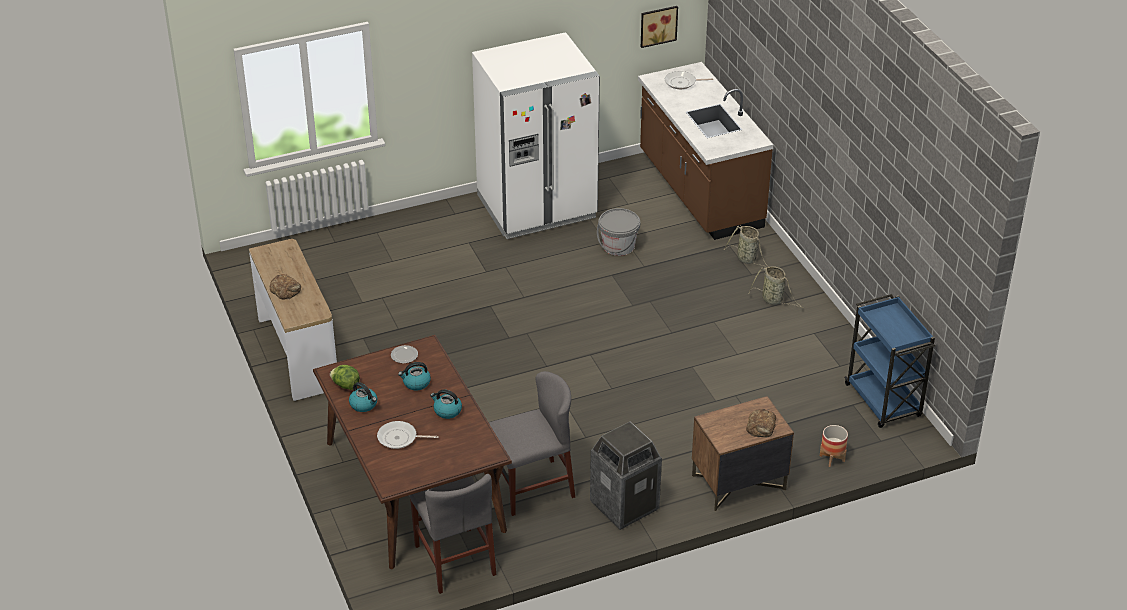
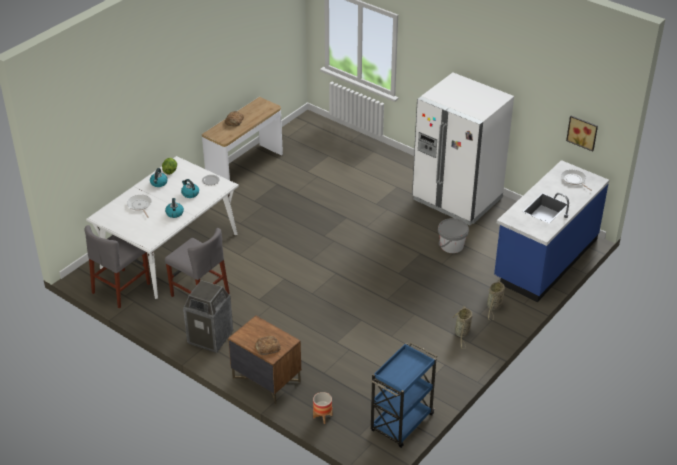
camera: 60 degrees right, 0 degrees up
(415, 487) = (169, 251): brown dining table -> white dining table
(699, 191) = (545, 259): brown counter -> blue counter

